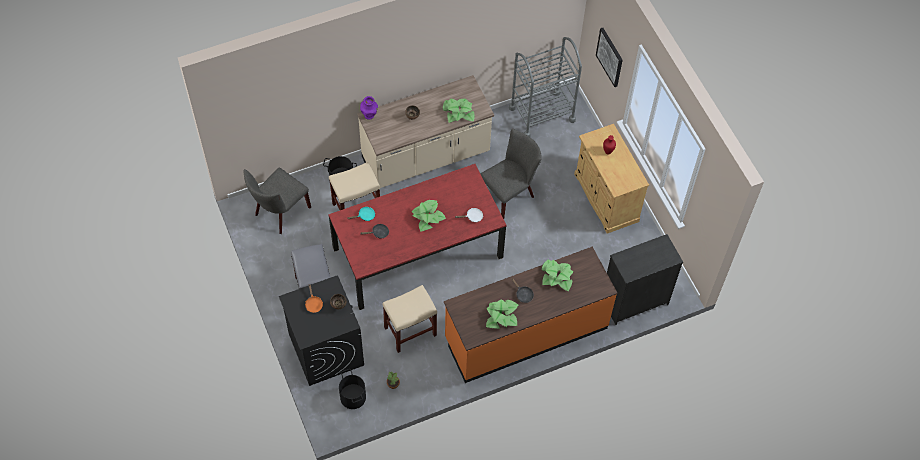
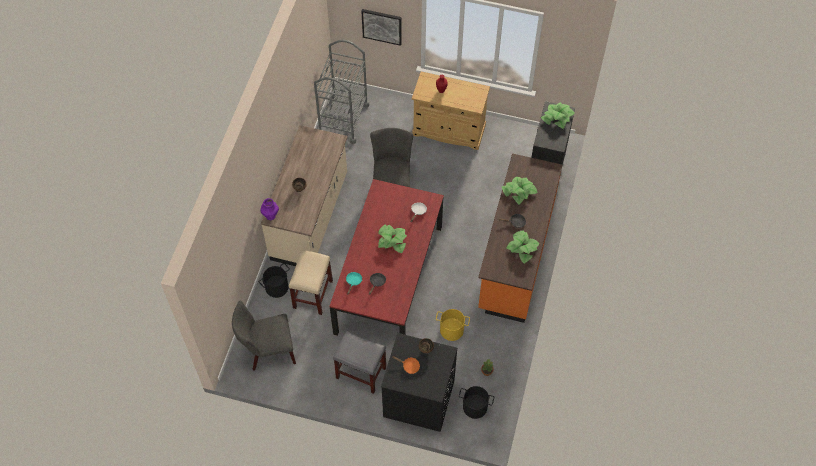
camera: 50 degrees left, 0 degrees up
(280, 213) = (267, 351): grey chair -> grey chair turned 90 degrees clockwise
(410, 331) = (451, 330): beige stool -> yellow bucket
(458, 112) = (324, 156): potted plant -> potted plant (557, 117)

